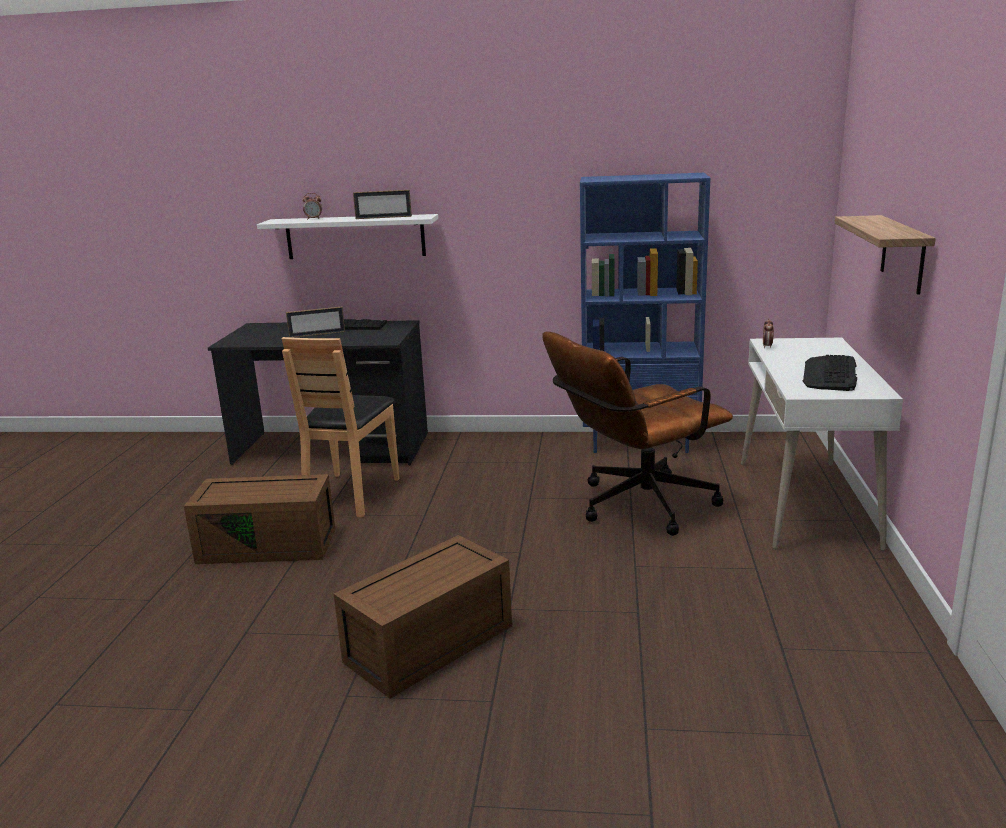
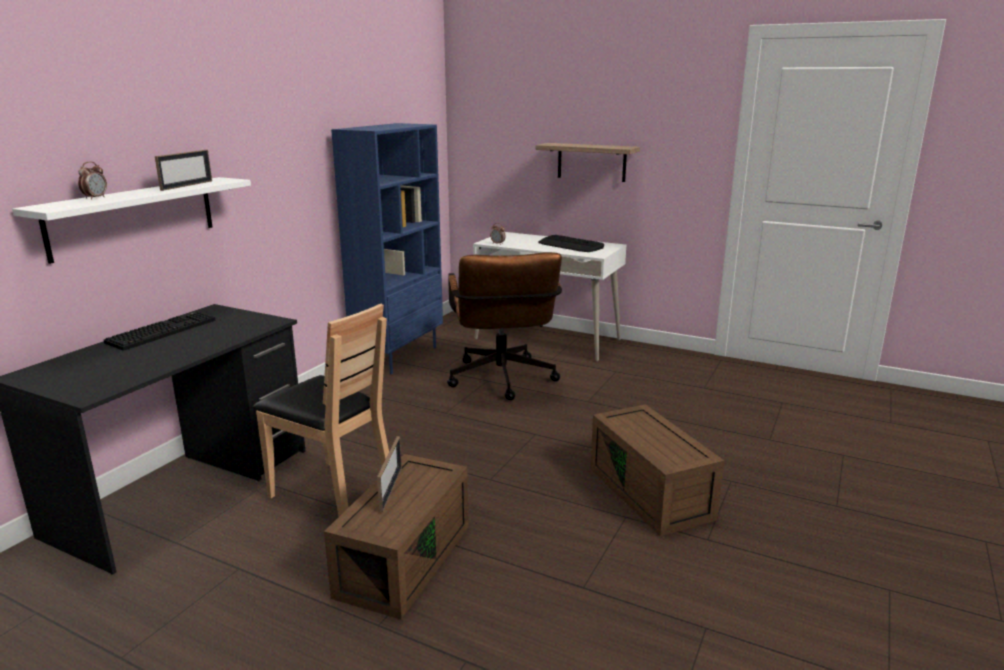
camera: 70 degrees left, 0 degrees up
(317, 334) = (167, 346): picture frame -> picture frame (391, 488)

